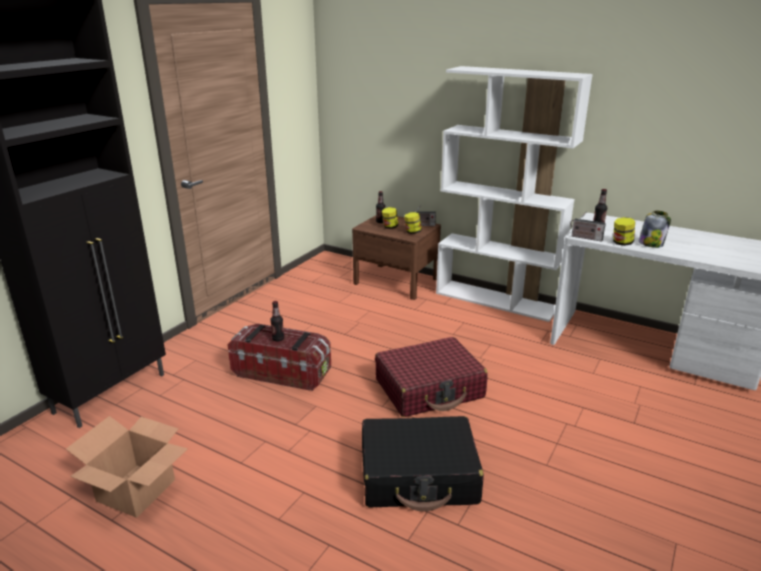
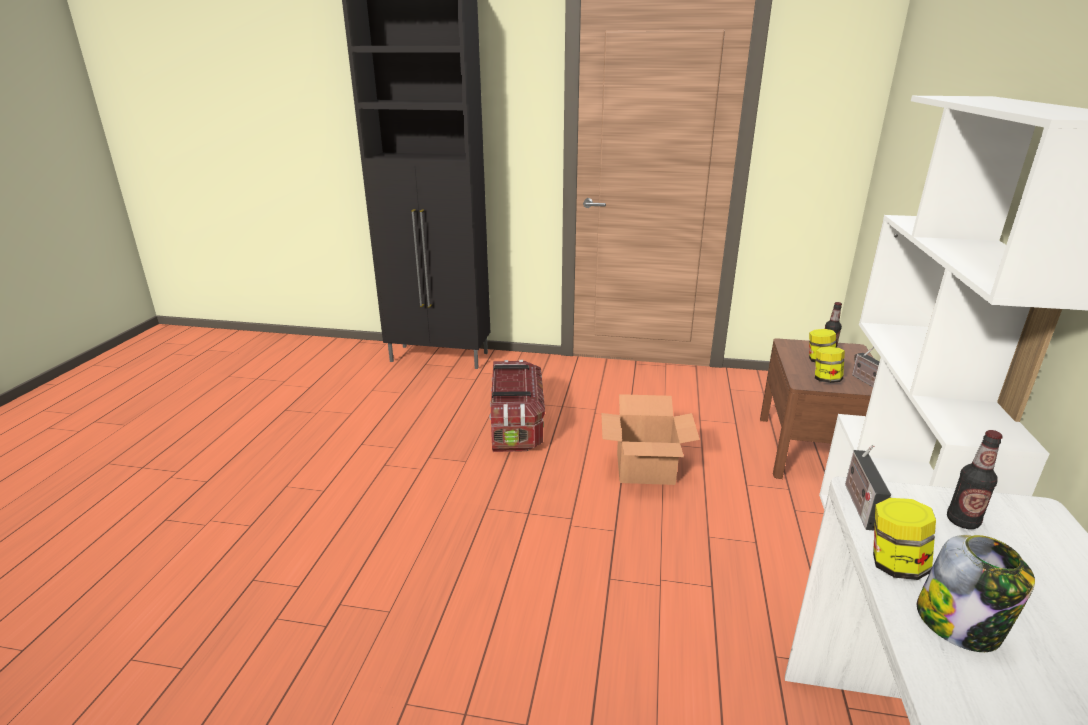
camera: 70 degrees right, 0 degrees up
(136, 489) = (319, 408): cardboard box -> cardboard box (646, 468)
(278, 339) = (512, 383): bottle -> none
(419, 476) = (359, 567): black suitcase -> none
(429, 389) = (544, 541): red suitcase -> none

